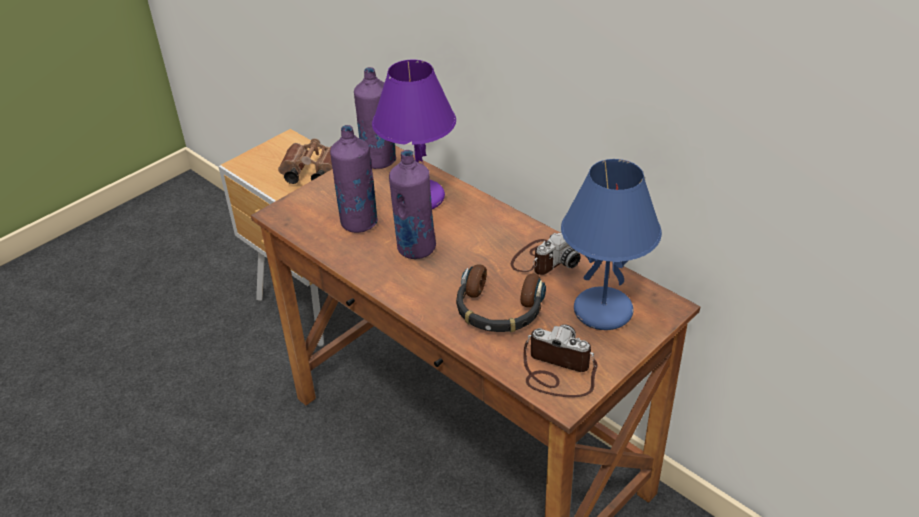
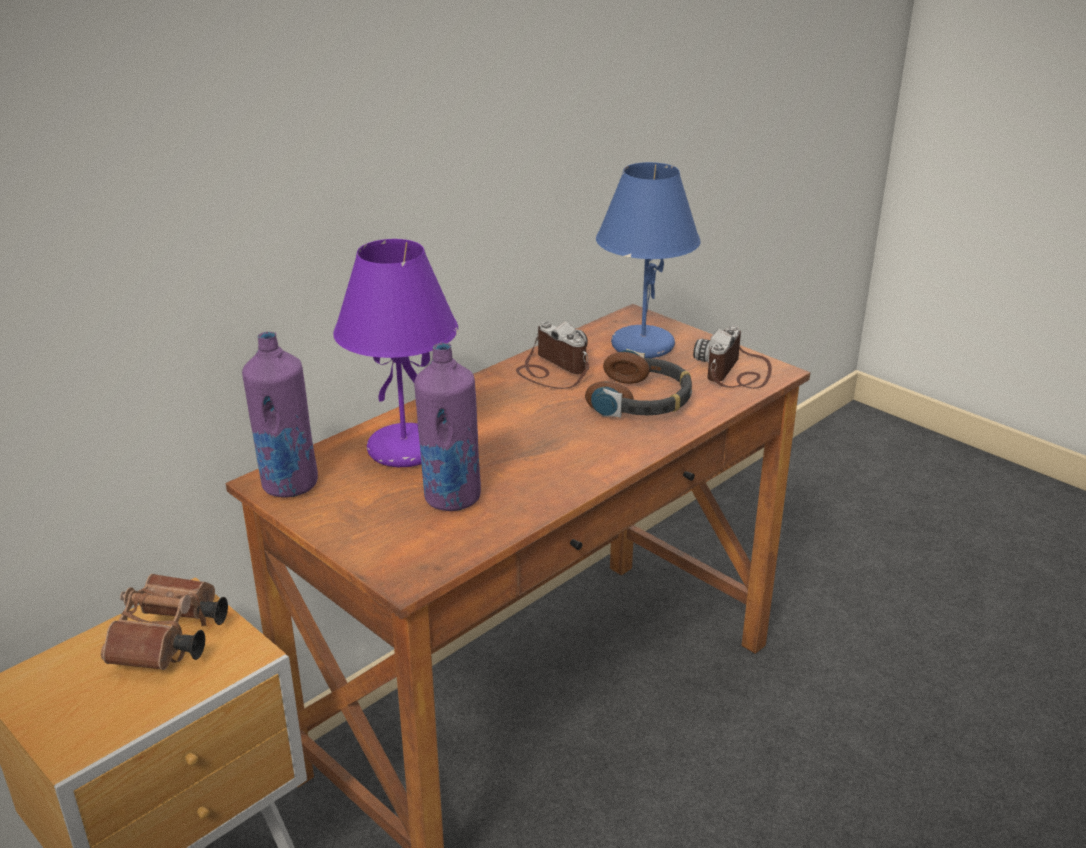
camera: 90 degrees left, 10 degrees down
(415, 248) = (520, 452): purple bottle -> none

